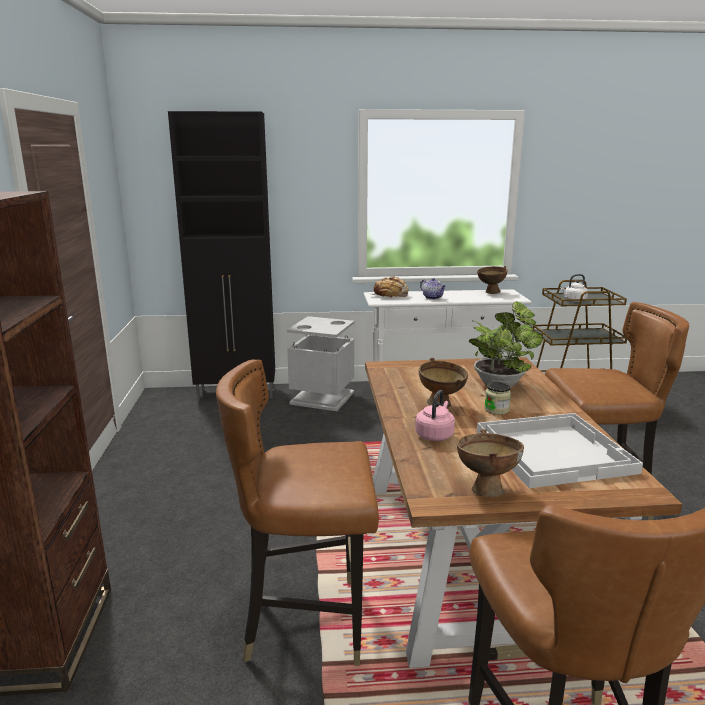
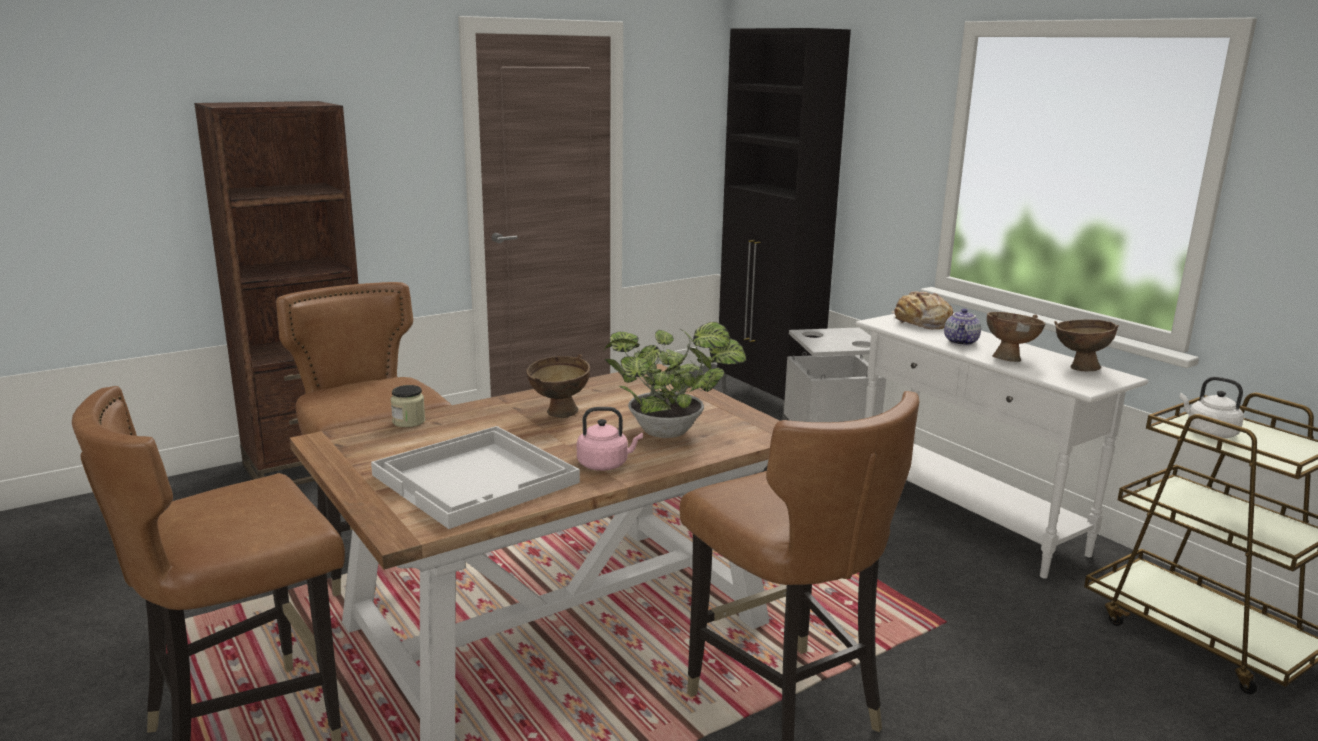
camera: 60 degrees right, 0 degrees up
(435, 435) = (472, 422): pink kettle -> pink kettle (605, 465)
(486, 487) = (361, 457): brown bowl -> brown bowl (1010, 358)
(496, 410) = (576, 440): jar -> jar (409, 421)

